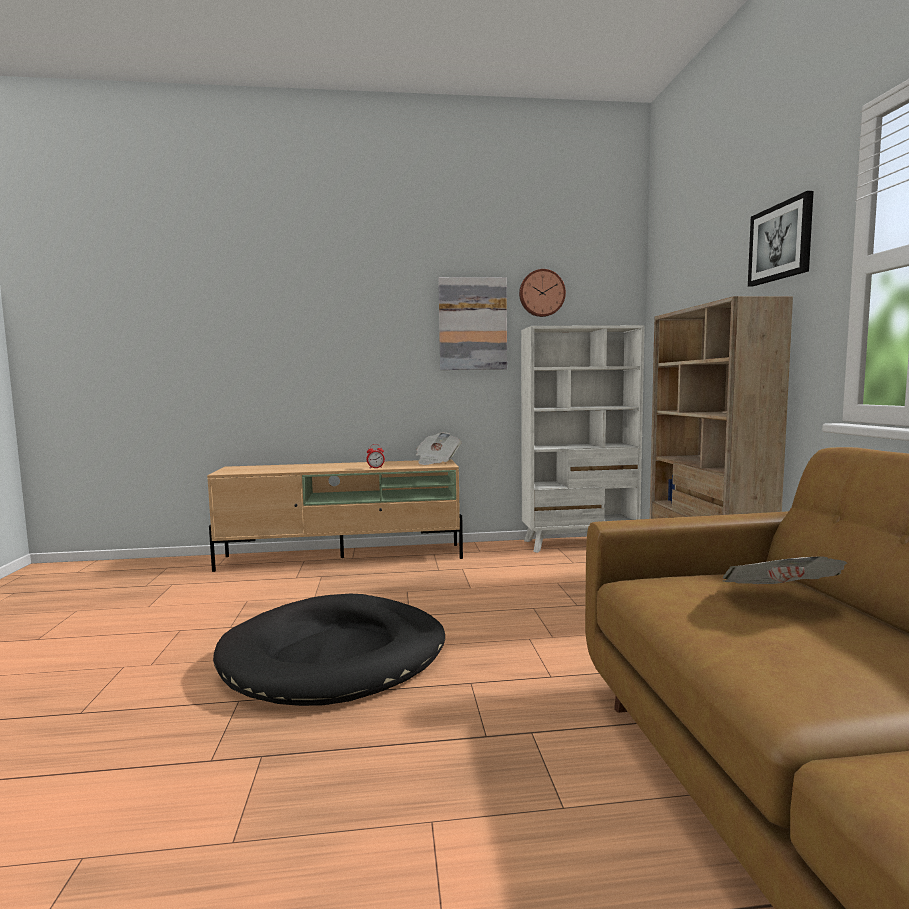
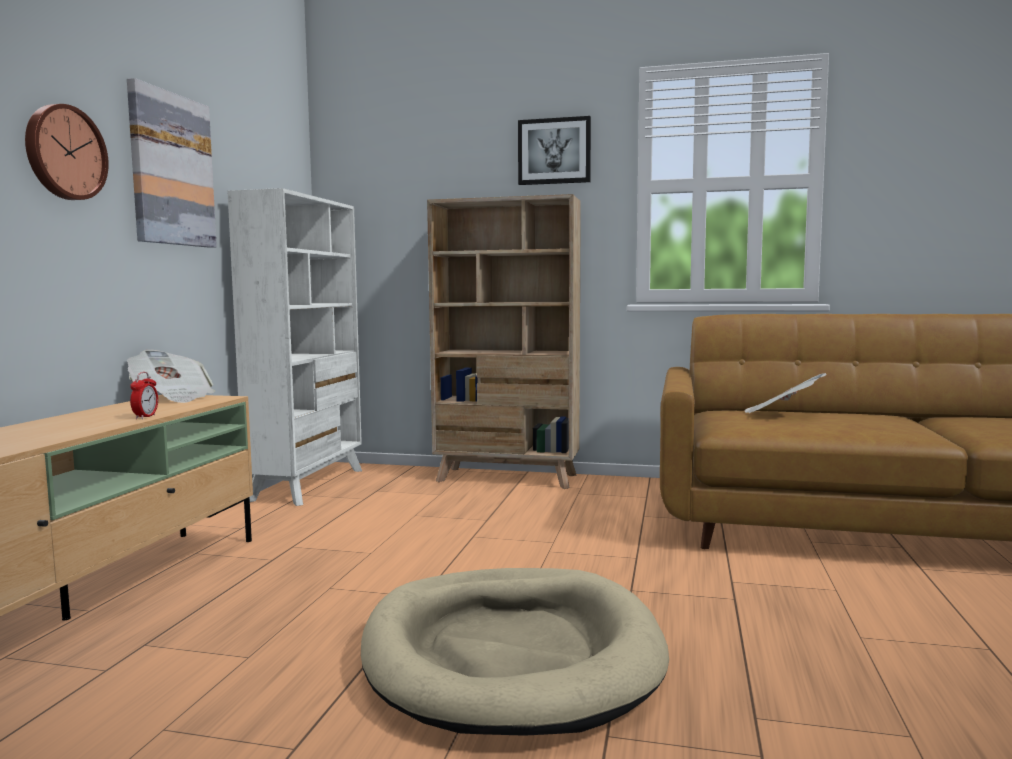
camera: 70 degrees left, 0 degrees up
(335, 656) = (511, 655): black dog bed -> beige dog bed
(541, 293) = (236, 141): wall clock -> wall clock (64, 153)

